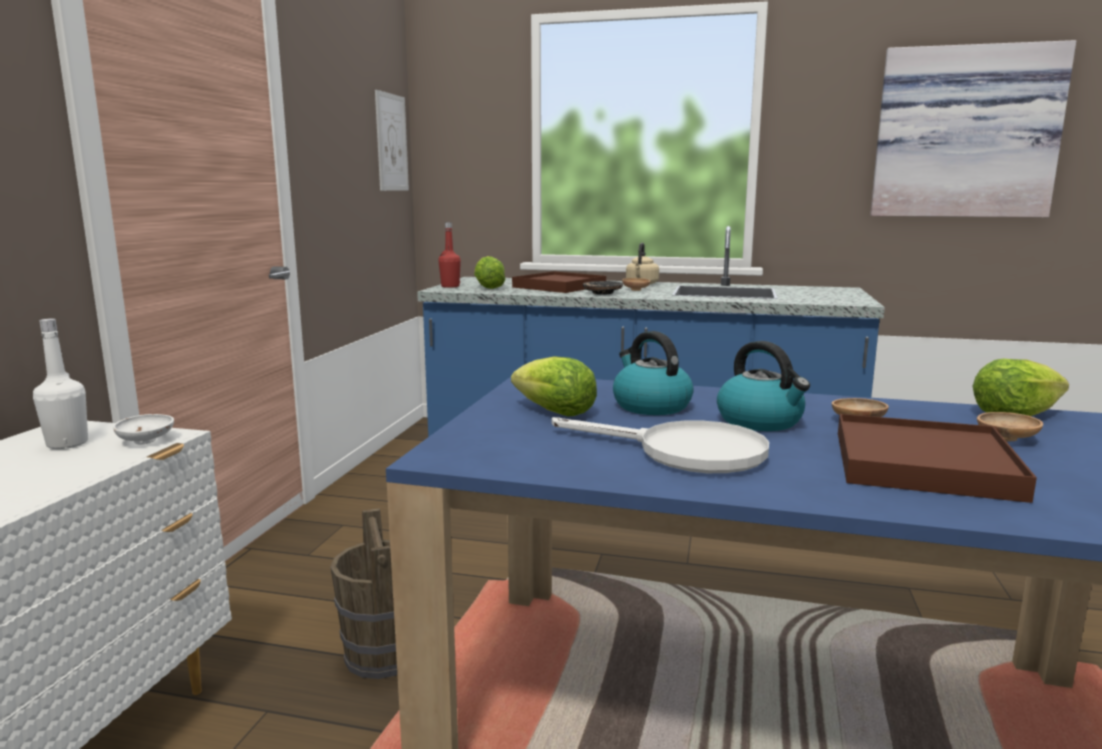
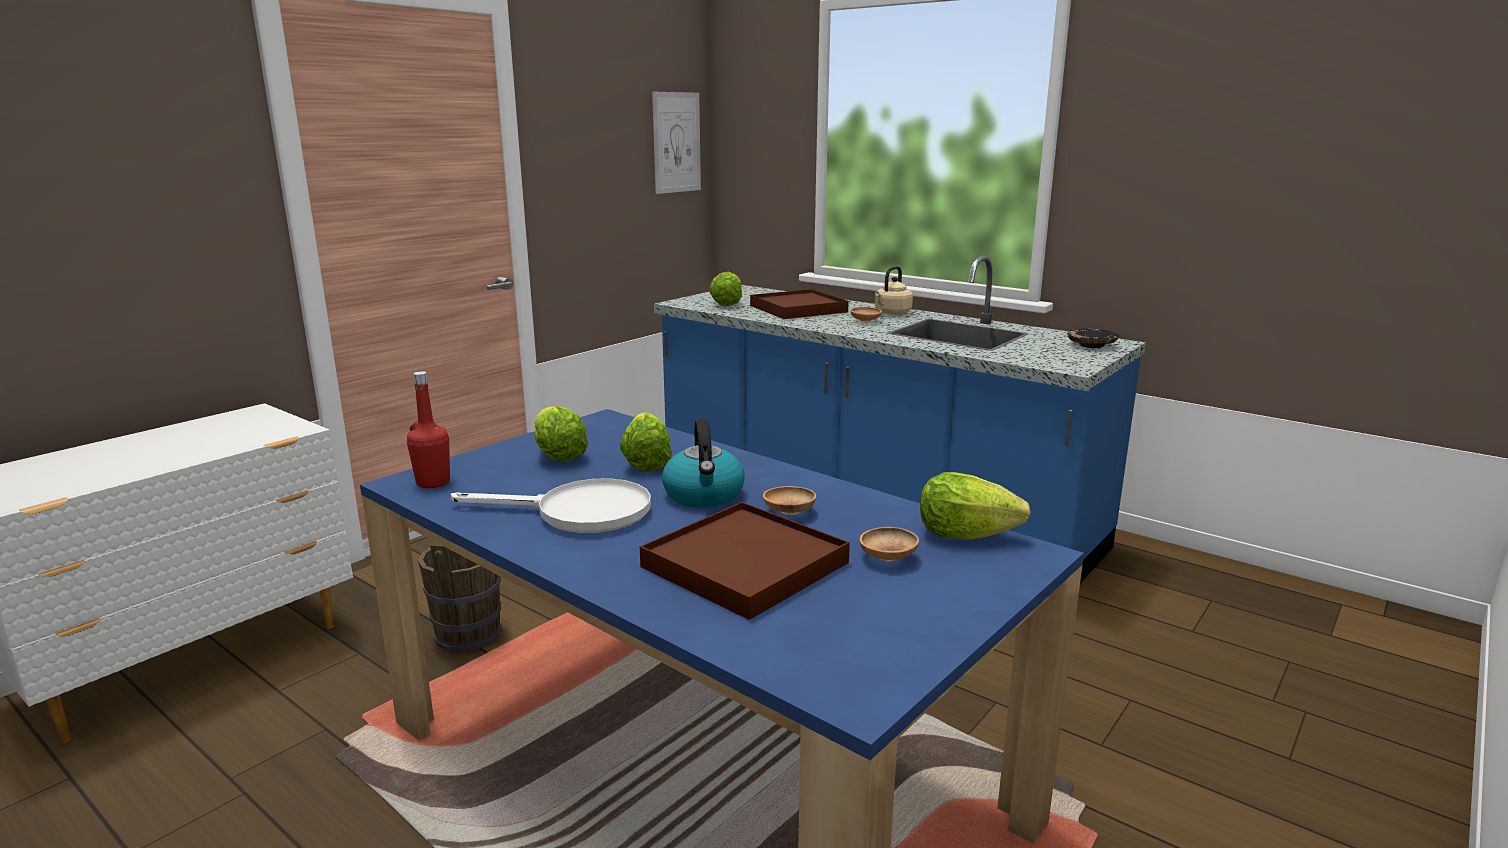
camera: 25 degrees right, 5 degrees up
(67, 444) = (237, 426): white bottle -> none
(146, 441) = (281, 431): white bowl -> none
(450, 286) = (696, 299): red bottle -> red bottle (433, 482)
(602, 293) = (819, 323): black plate -> black plate (1091, 345)
(650, 406) = (646, 462): kettle -> lettuce
(684, 452) = (578, 512): white frying pan -> white frying pan turned 45 degrees counterclockwise
(964, 133) = (1317, 149): picture -> none

